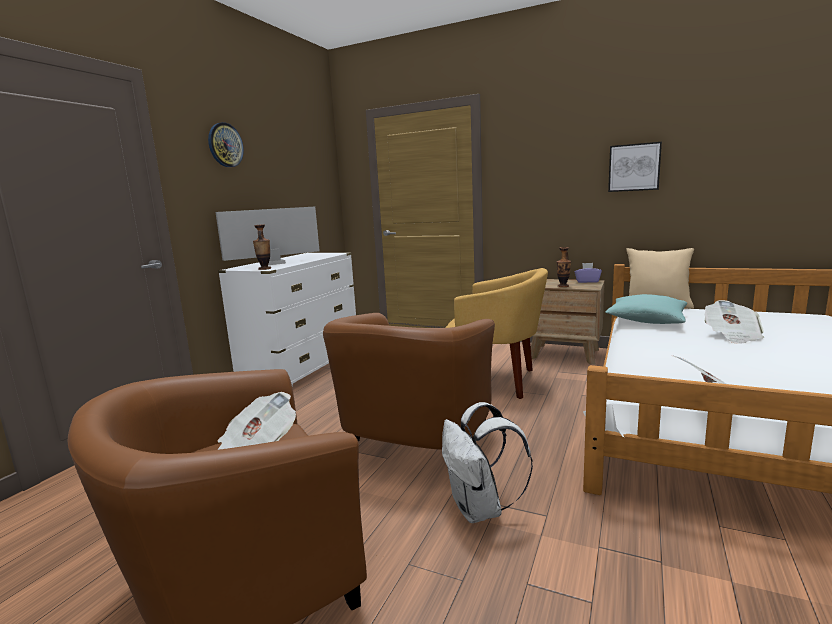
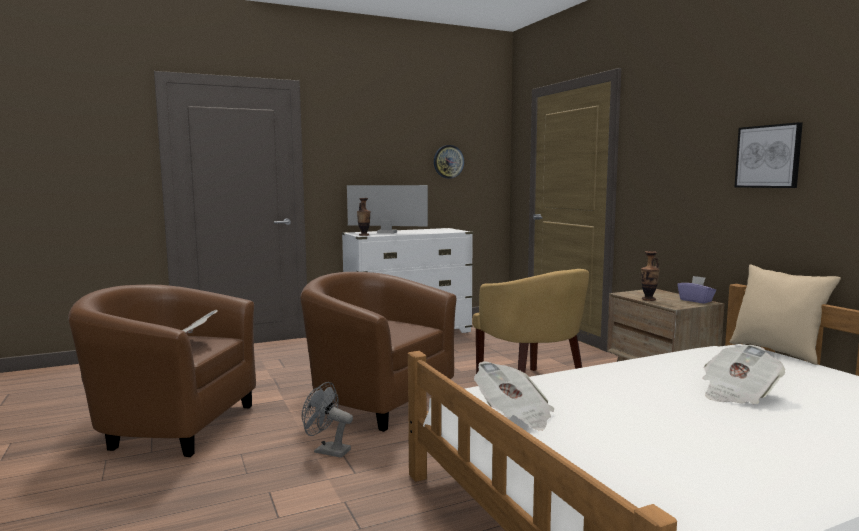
camera: 40 degrees right, 5 degrees down
(225, 145) = (368, 131): wall clock -> wall clock (448, 161)
(412, 440) = (377, 400): brown armchair -> brown armchair turned 60 degrees clockwise
(480, 509) = (327, 451): white backpack -> grey fan
(646, 320) = (693, 357): turquoise pillow -> none

